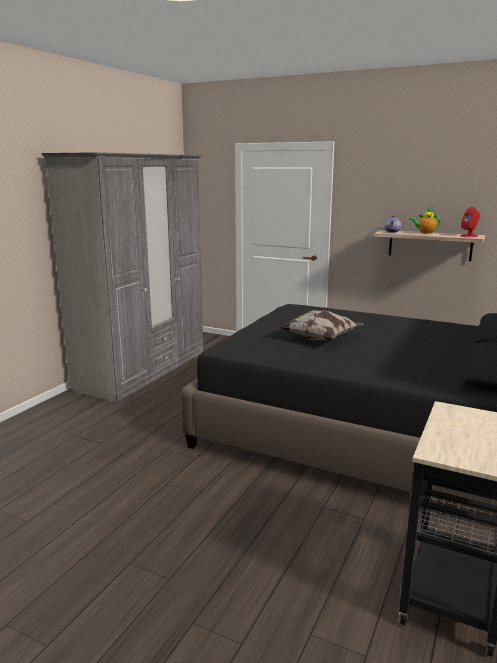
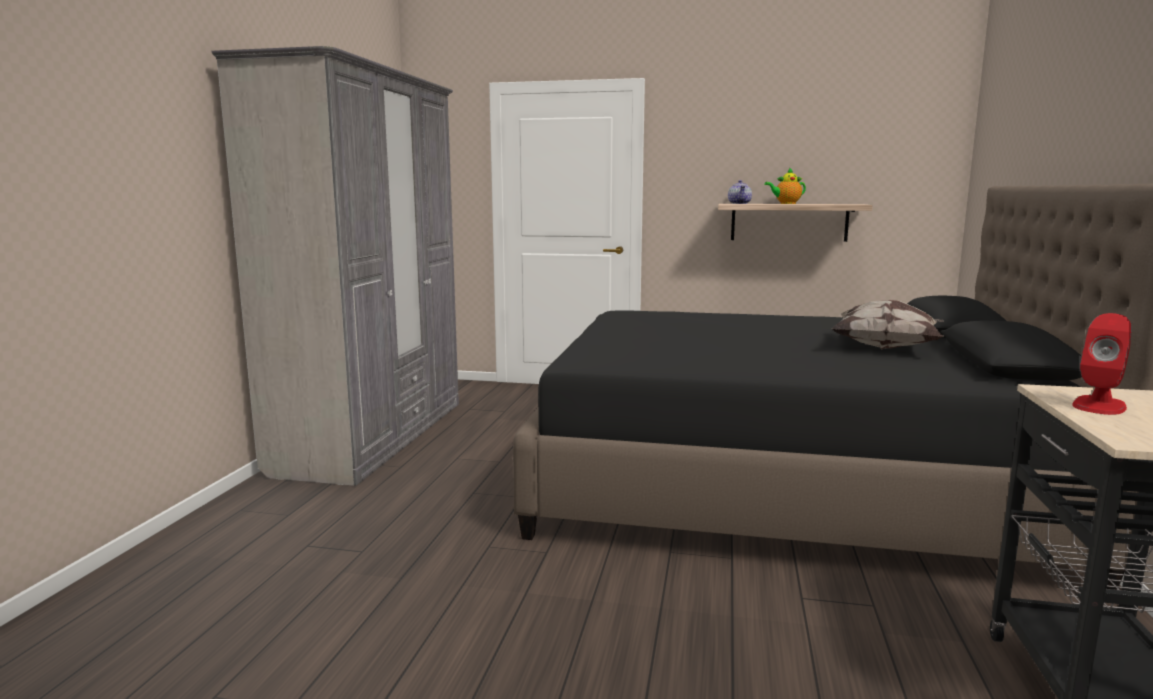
camera: 15 degrees left, 5 degrees down
(322, 339) = (714, 343): pillow -> pillow (887, 347)
(469, 236) = (848, 204): red speaker -> red speaker (1099, 405)

